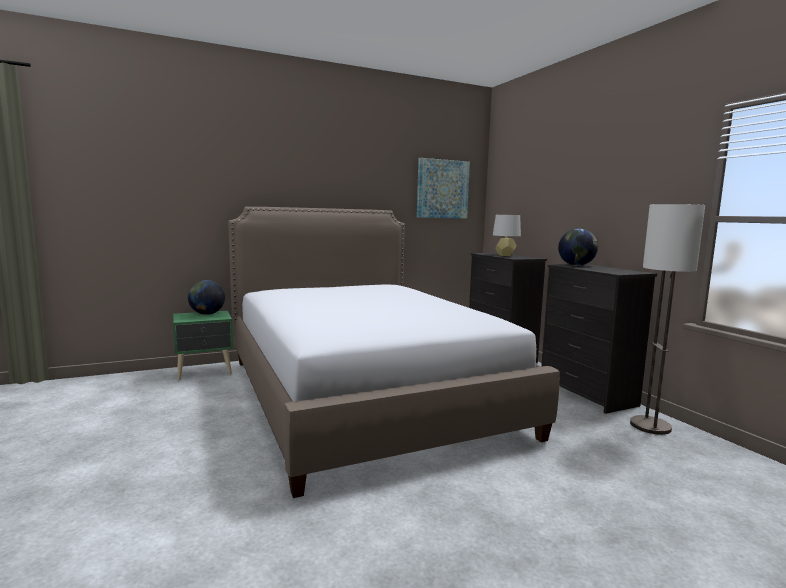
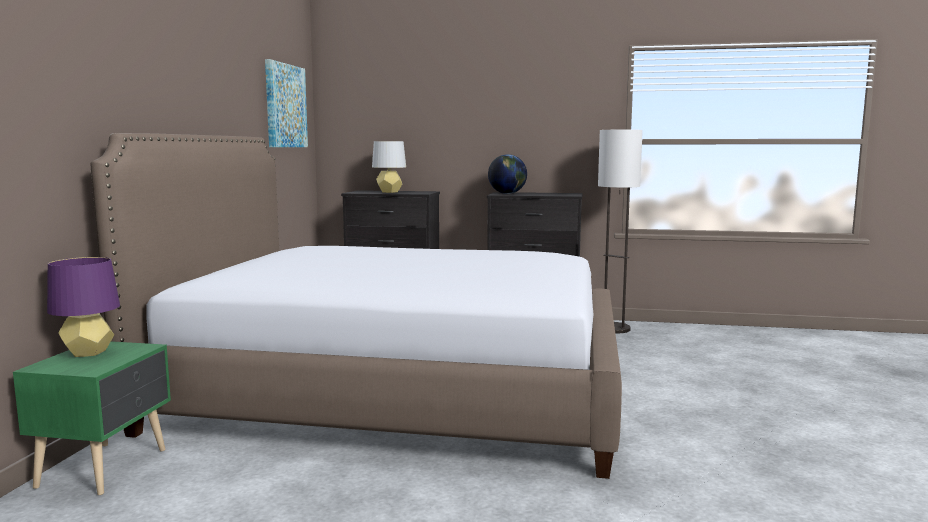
camera: 55 degrees left, 0 degrees up
(207, 314) = (88, 353): globe -> purple table lamp

